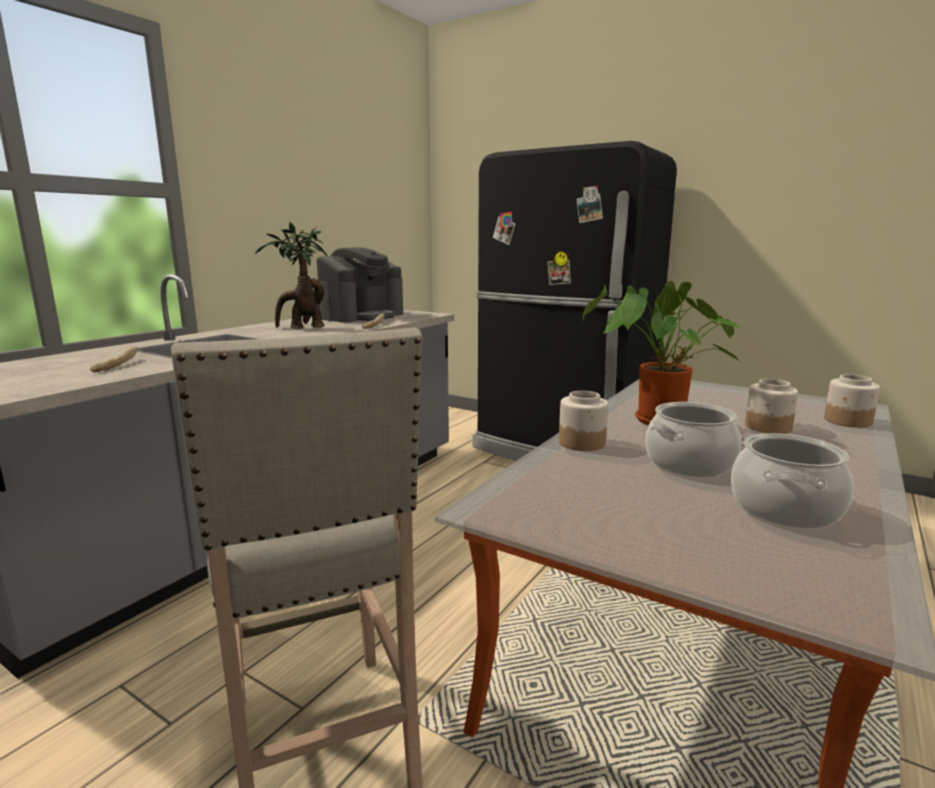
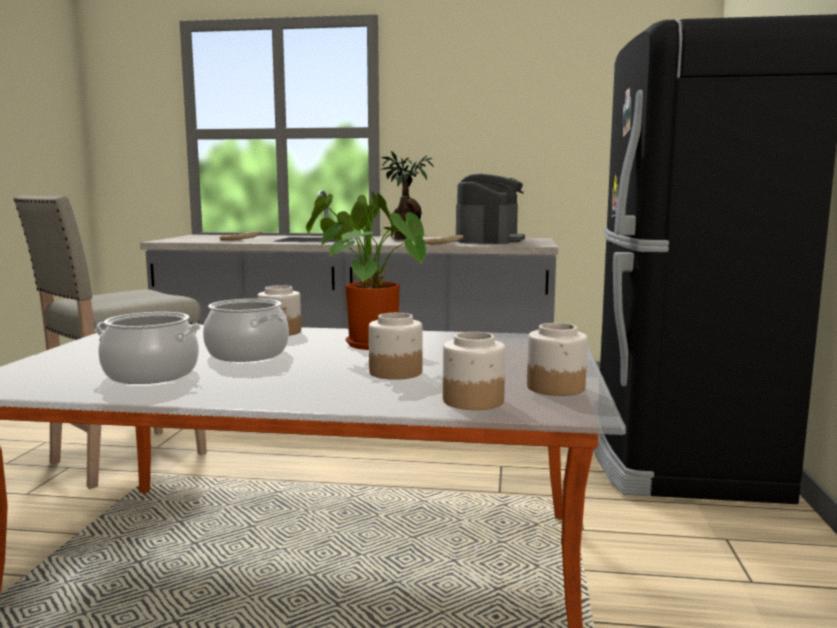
camera: 65 degrees right, 5 degrees down
(361, 316) = (489, 240): coffee machine -> coffee machine turned 90 degrees counterclockwise
(806, 401) = (556, 387): none -> jar

